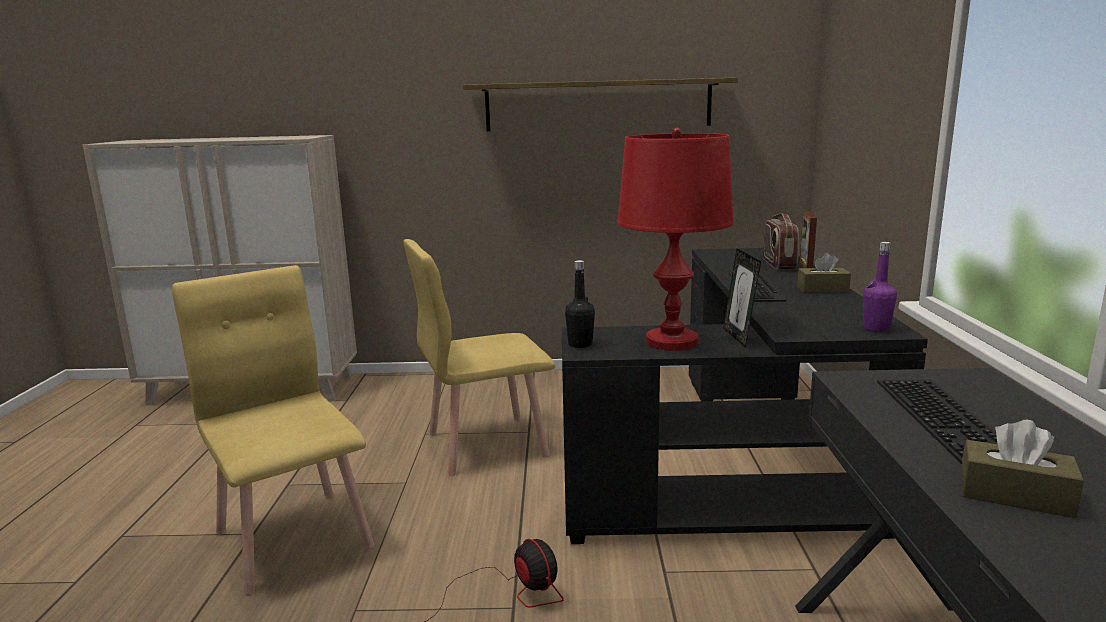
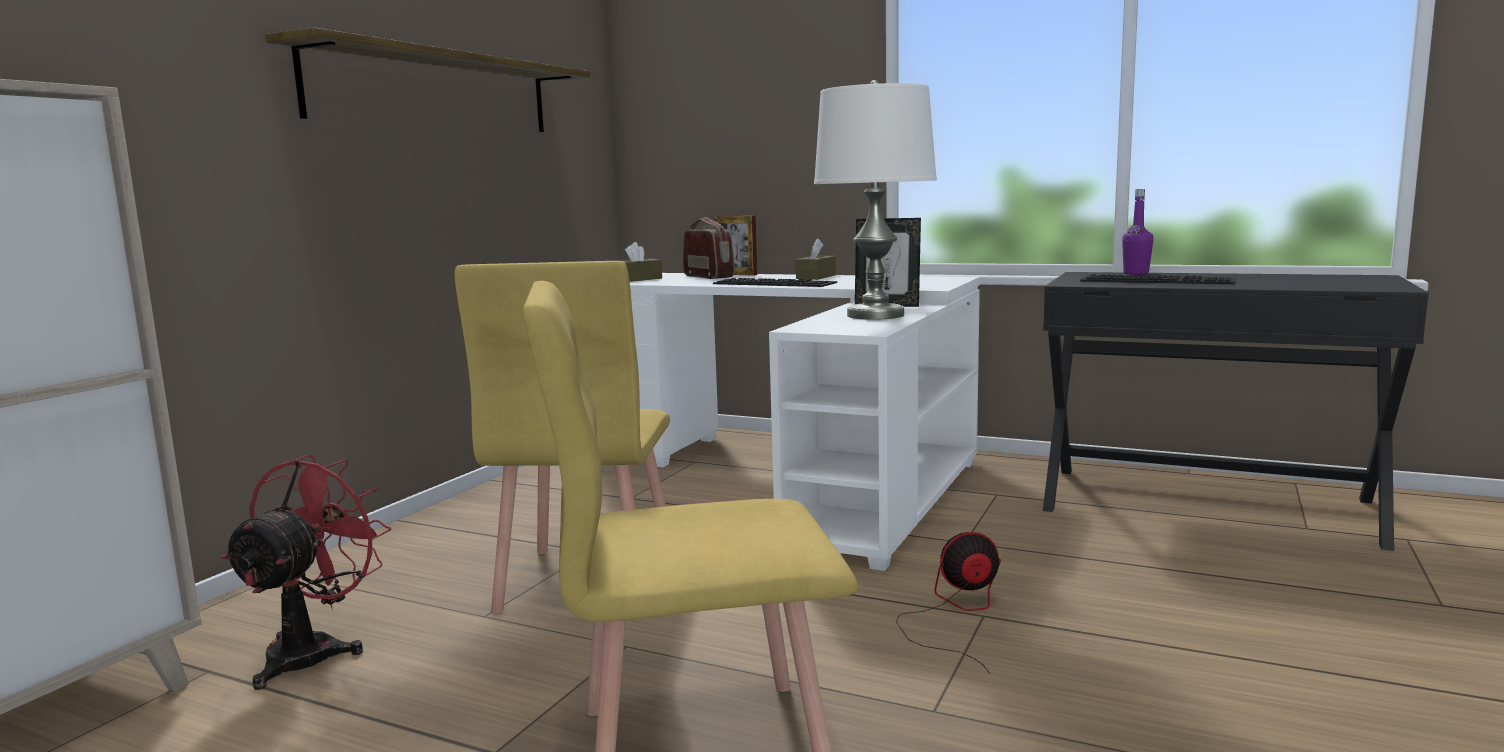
camera: 65 degrees left, 5 degrees down
(372, 411) = (314, 651): none -> red fan
(580, 344) = (843, 330): black bottle -> none
(672, 342) = (875, 315): red table lamp -> white table lamp
(744, 461) = (801, 477): black desk -> white desk
(778, 264) = (709, 276): radio -> radio turned 150 degrees counterclockwise
(876, 329) = (944, 279): purple bottle -> purple bottle (1136, 273)
(1015, 495) = (1275, 283): brown tissue box -> brown tissue box (638, 279)

